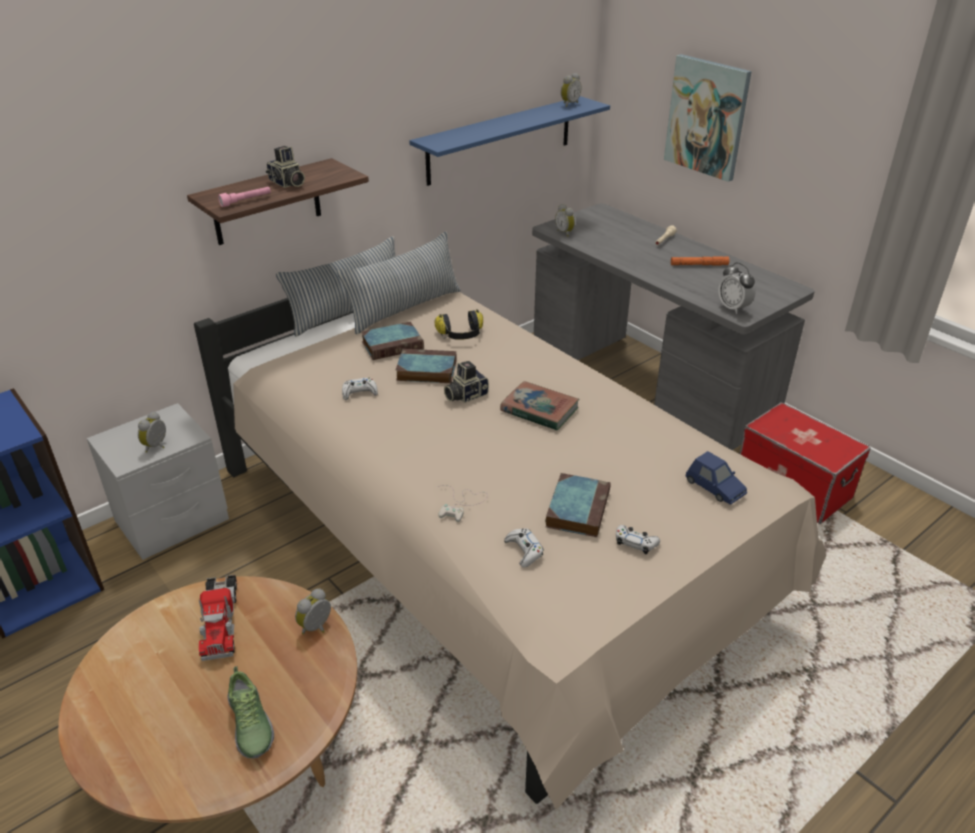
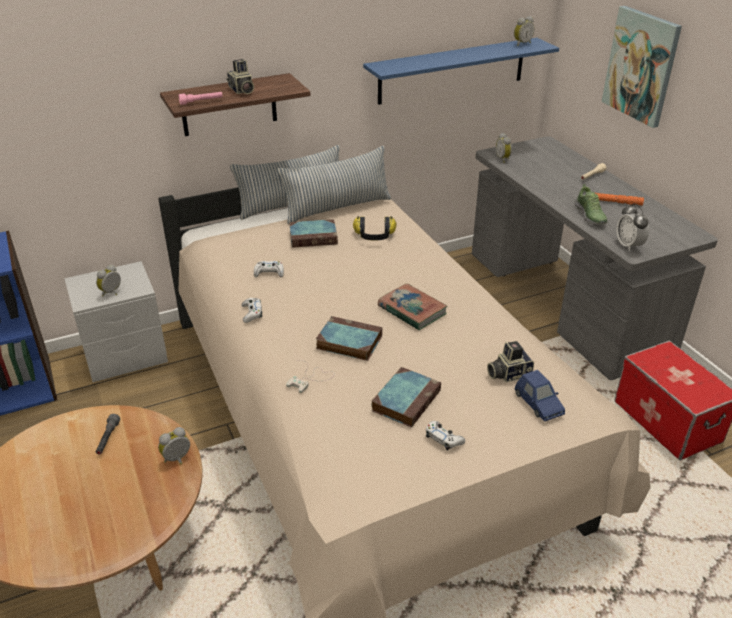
camera: 15 degrees right, 0 degrees up
(220, 621) = (108, 439): toy truck -> grey flashlight
(250, 725) = (97, 525): shoe -> shoe (590, 215)
(425, 370) = (330, 262): book -> book (347, 342)
(465, 395) = (354, 288): camera -> camera (508, 373)
(524, 551) = (344, 427): white game controller -> white game controller (252, 313)

